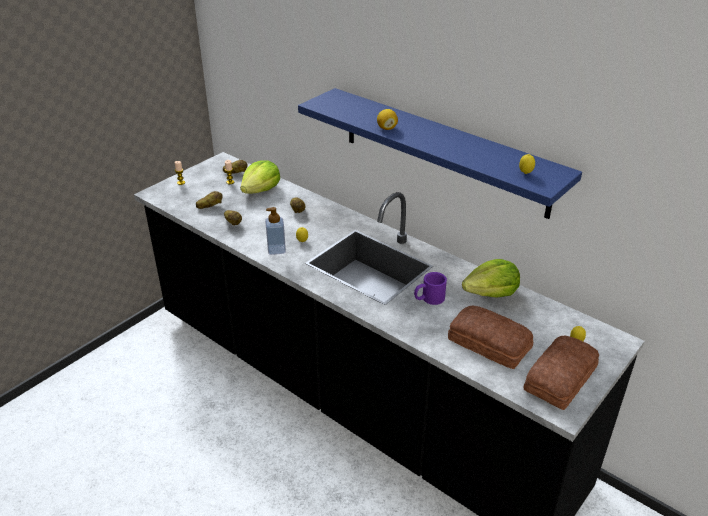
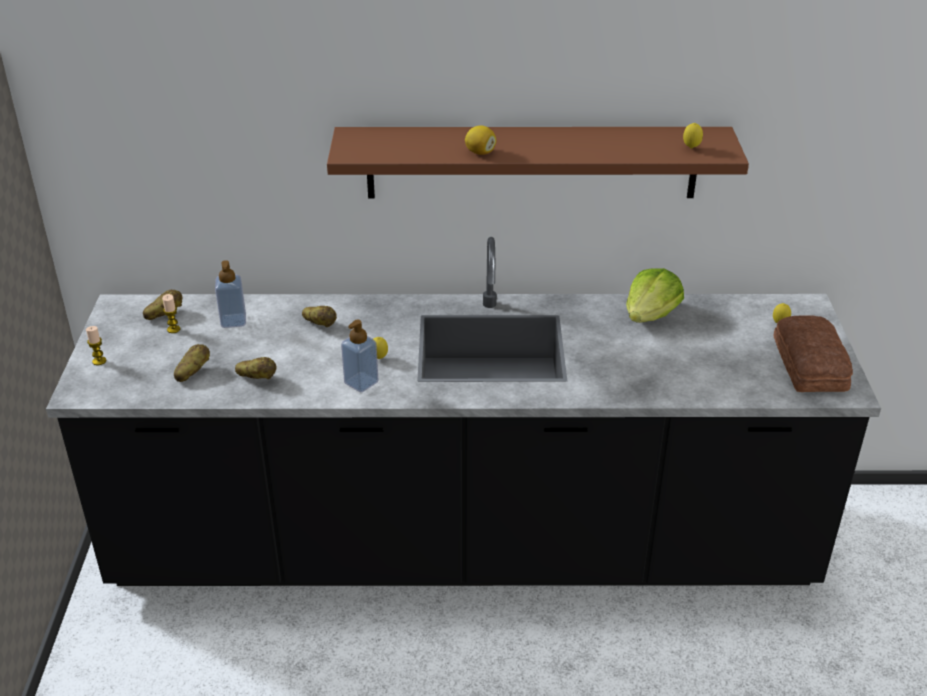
camera: 40 degrees left, 0 degrees up
(261, 190) = (233, 321): lettuce -> soap dispenser
(428, 299) = (601, 351): purple mug -> none
(443, 151) = (532, 162): blue shelf -> brown shelf
(489, 344) = (714, 366): bread -> none

